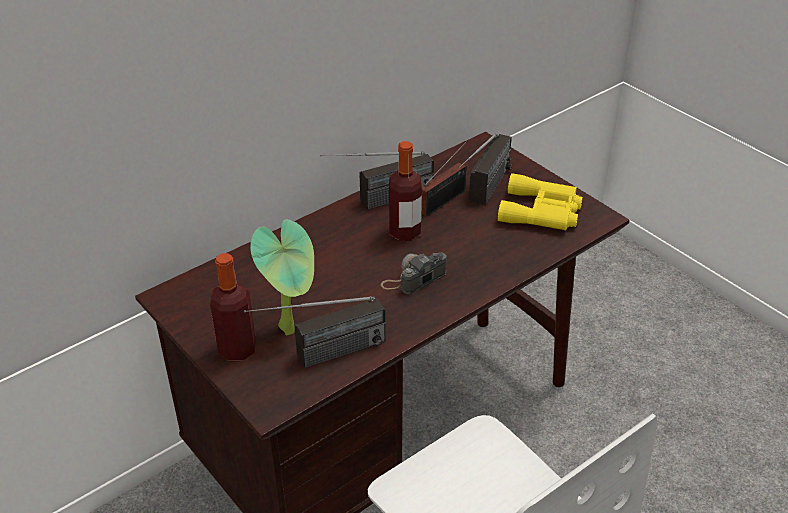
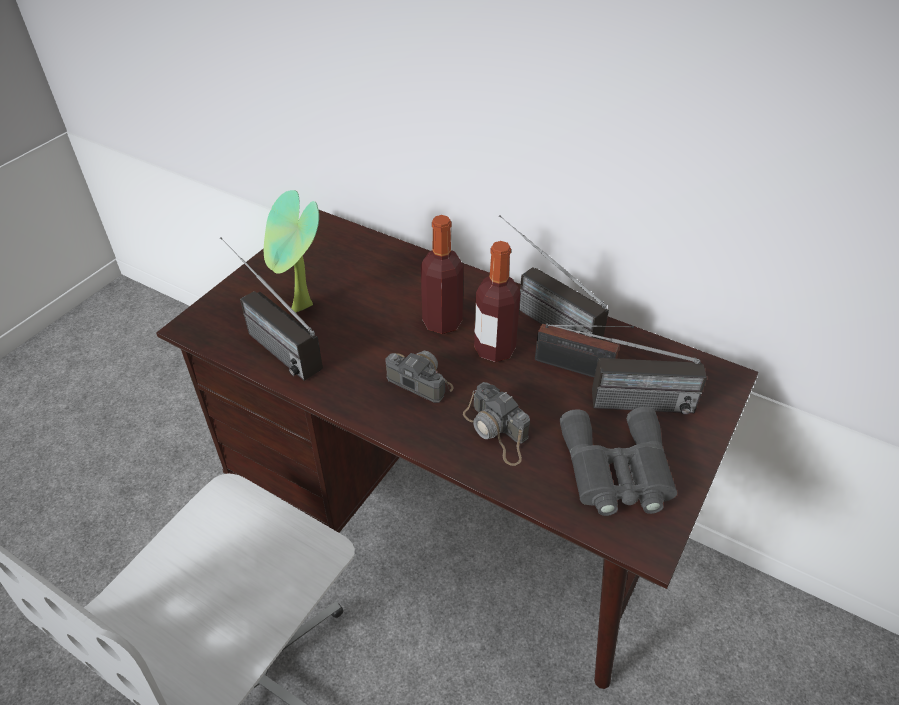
camera: 70 degrees right, 5 degrees up
(237, 350) = (262, 285): bottle -> bottle (442, 322)
(487, 252) = (497, 431): none -> camera
(542, 212) = (616, 471): yellow binoculars -> grey binoculars

